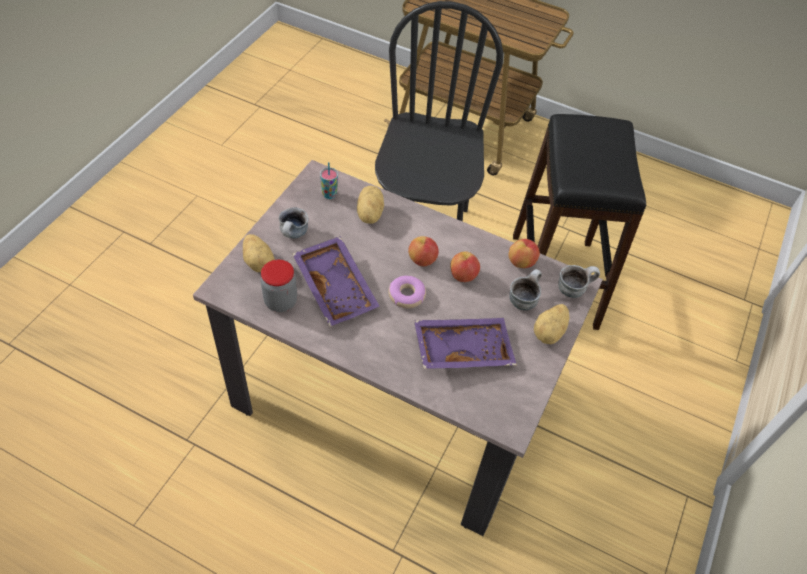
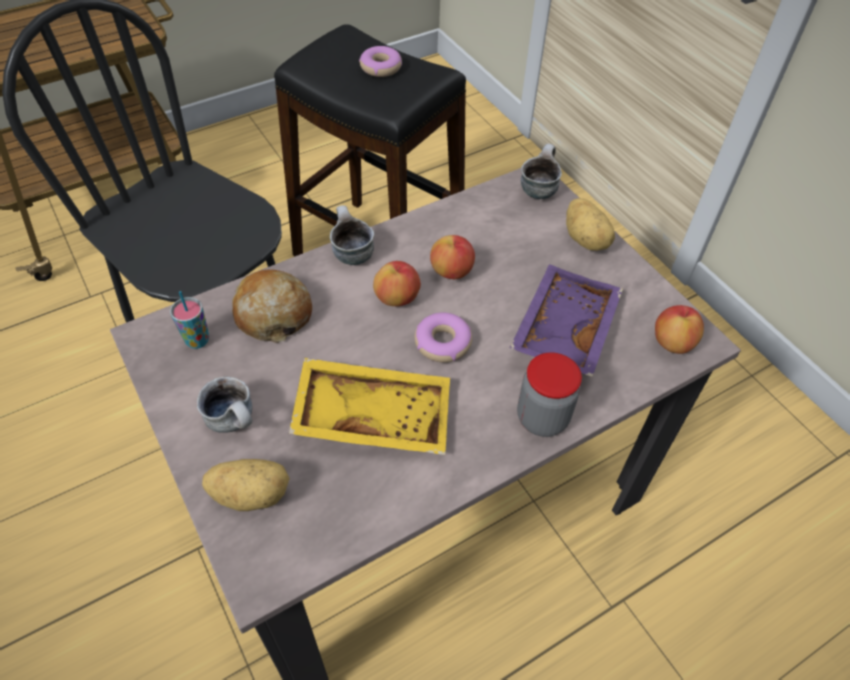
camera: 55 degrees left, 0 degrees up
(280, 301) = (348, 499): jar -> jar (542, 418)
(337, 287) = (374, 414): purple tray -> yellow tray
(368, 214) = (273, 314): potato -> bread
(521, 262) = (470, 210): apple -> apple (672, 342)
(523, 299) = (524, 236): mug -> mug (350, 252)
(604, 158) = (380, 67): none -> donut

